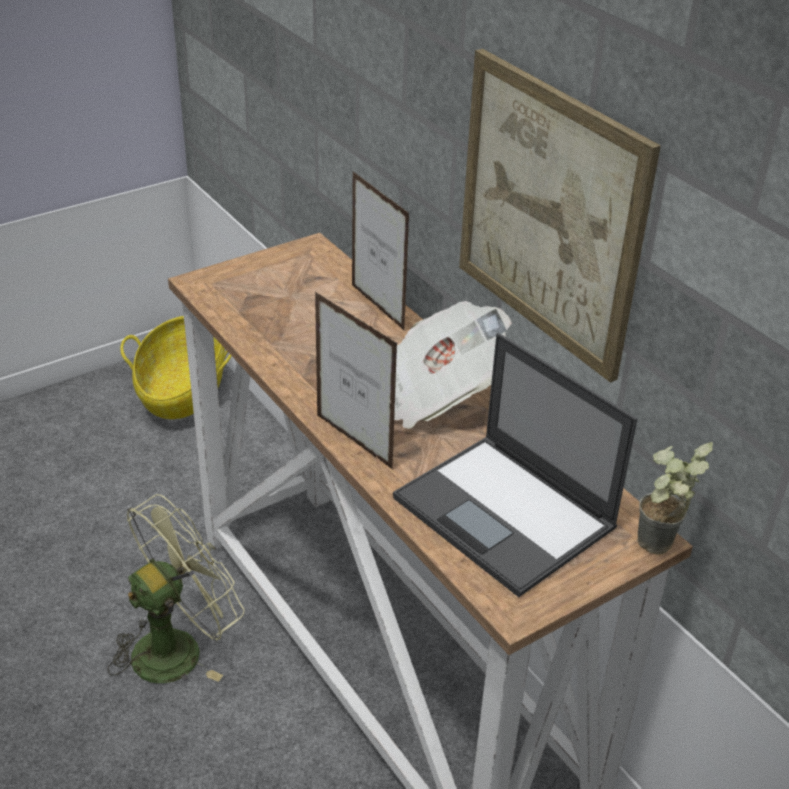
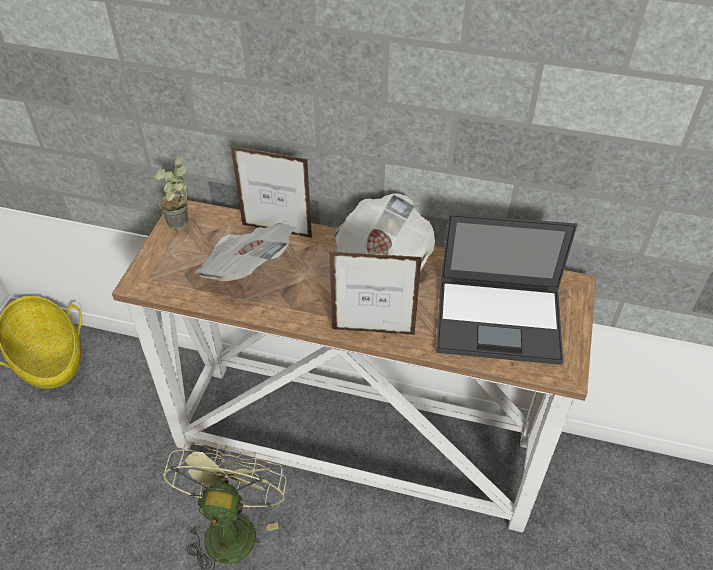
camera: 40 degrees left, 10 degrees up
(306, 323) = (247, 269): none -> newspaper
(549, 213) = (433, 118): picture -> none
(657, 551) = (586, 290): potted plant -> potted plant (182, 227)

